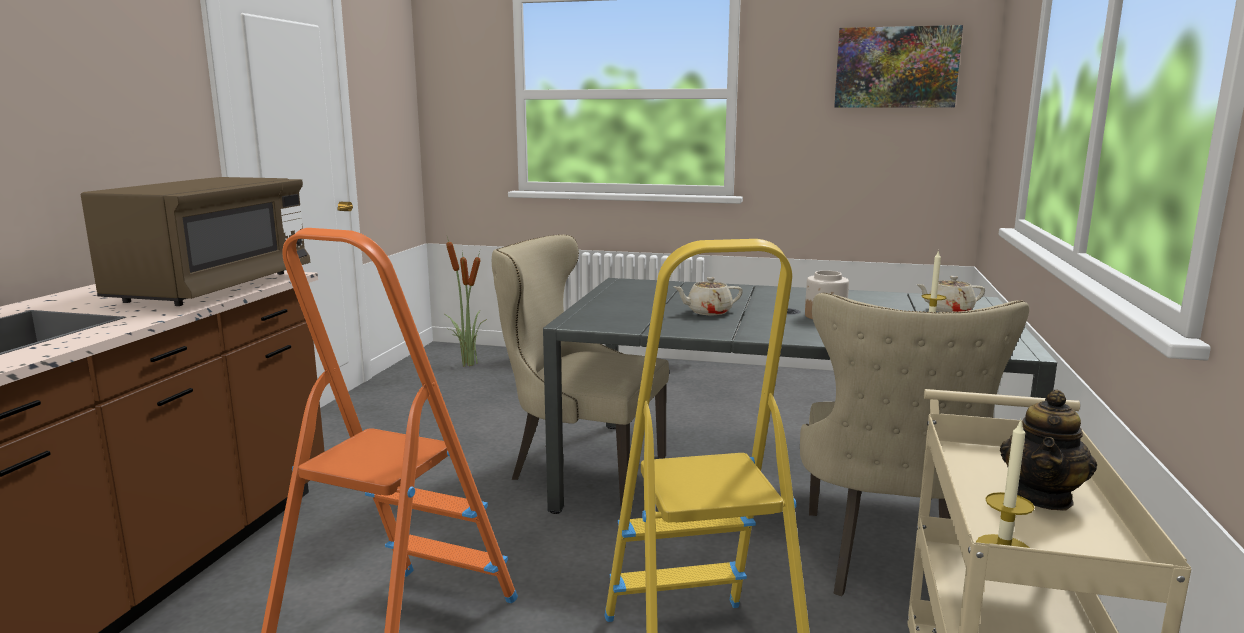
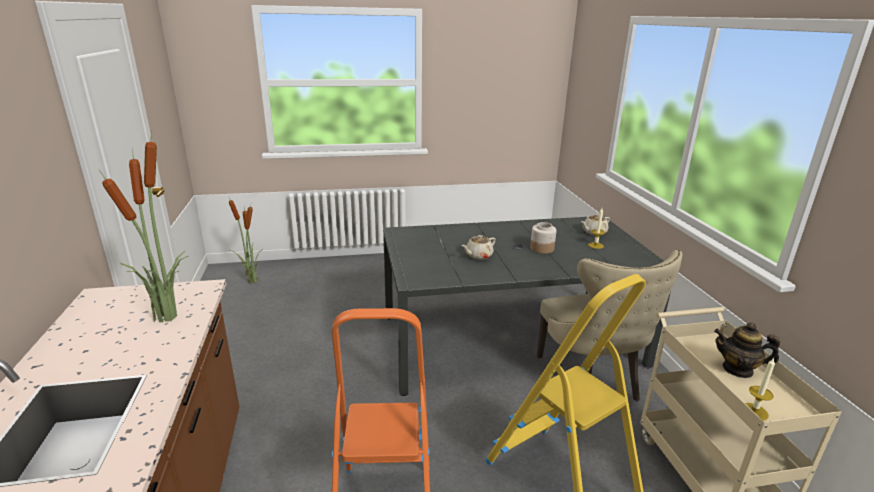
camera: 25 degrees left, 10 degrees up
(214, 288) = (169, 317): brown microwave -> potted plant
(582, 469) = (395, 356): beige chair -> none
(896, 67) = (517, 66): picture -> none
(1042, 497) = (738, 369): teapot -> teapot turned 105 degrees clockwise

